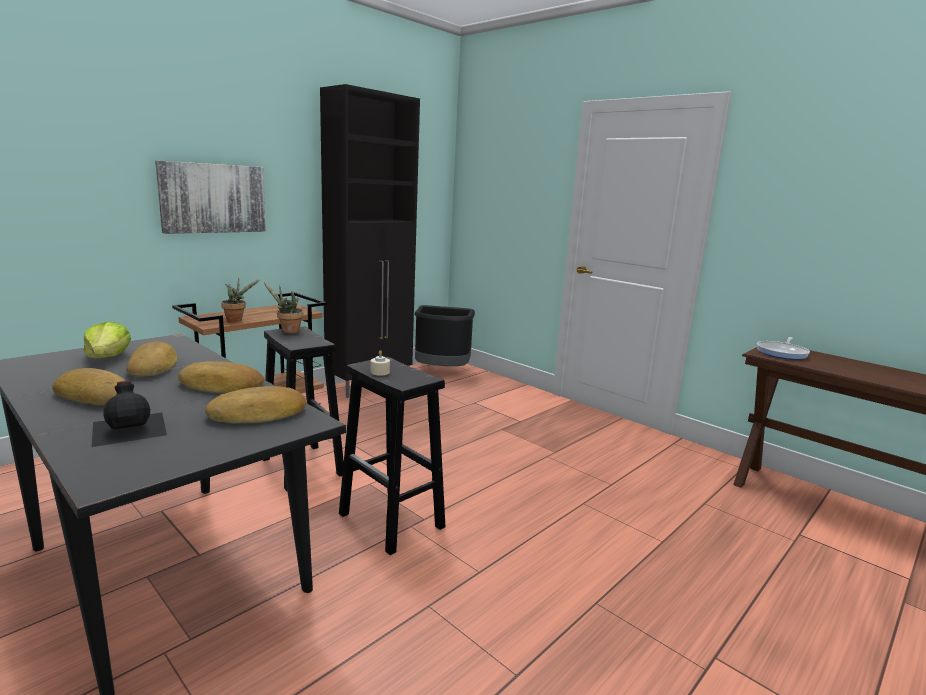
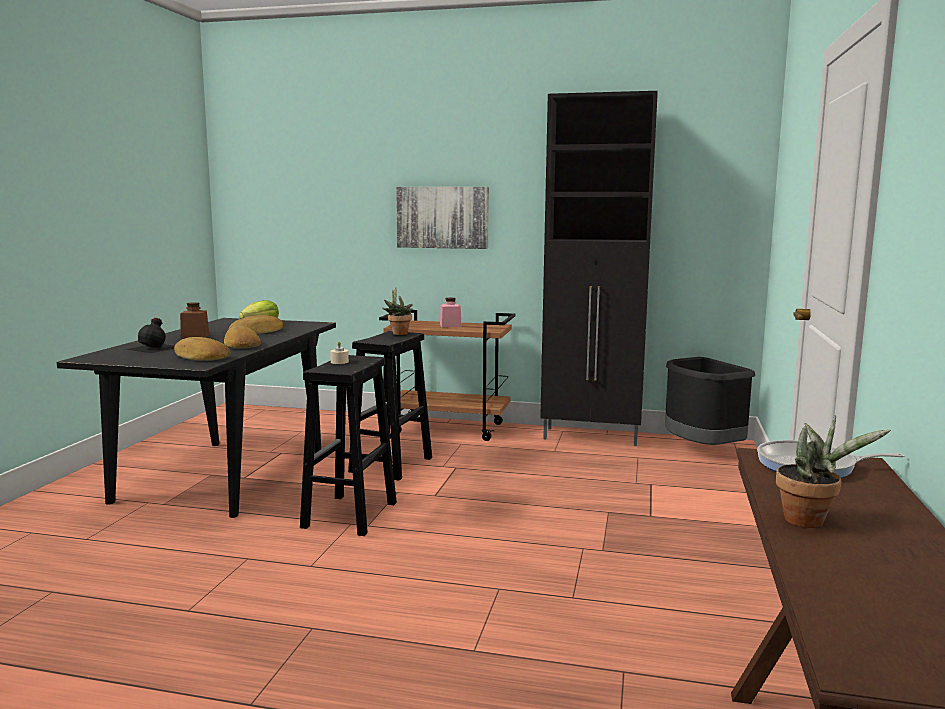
camera: 60 degrees right, 5 degrees down
(96, 395) = (195, 336): bread -> brown jar
(236, 320) = (423, 326): potted plant -> potted plant (810, 521)
(254, 314) = (450, 325): none -> pink jar

